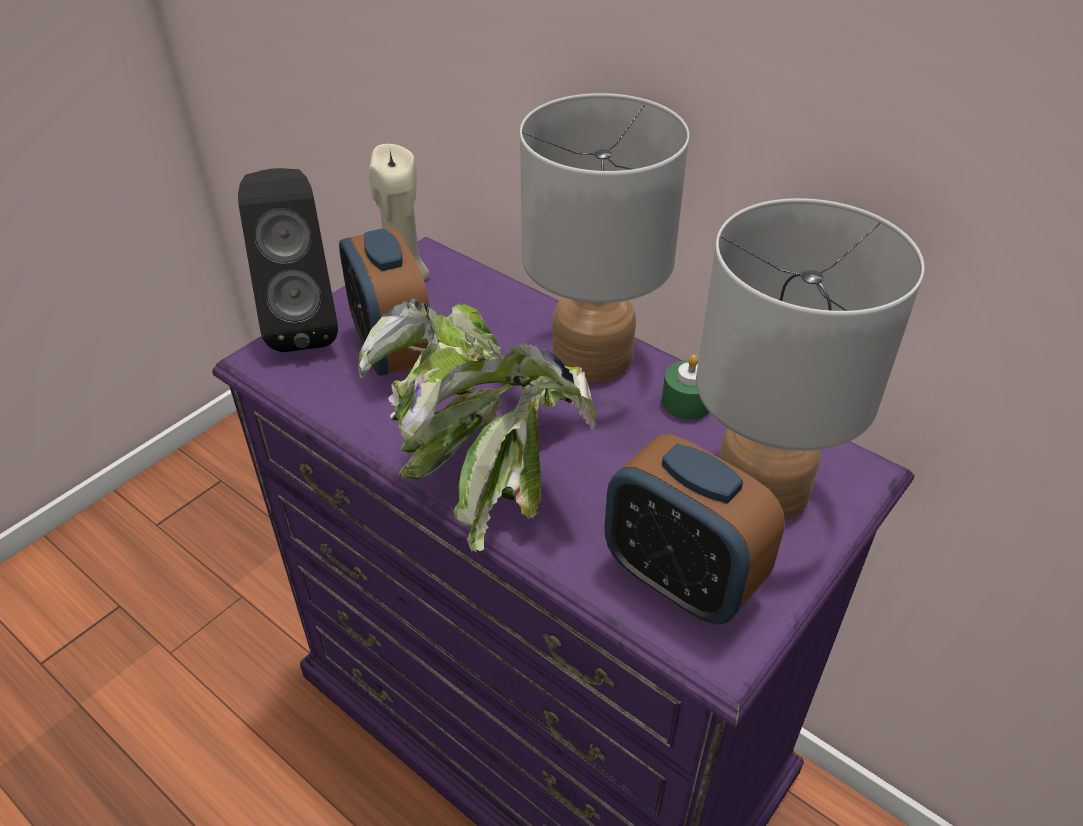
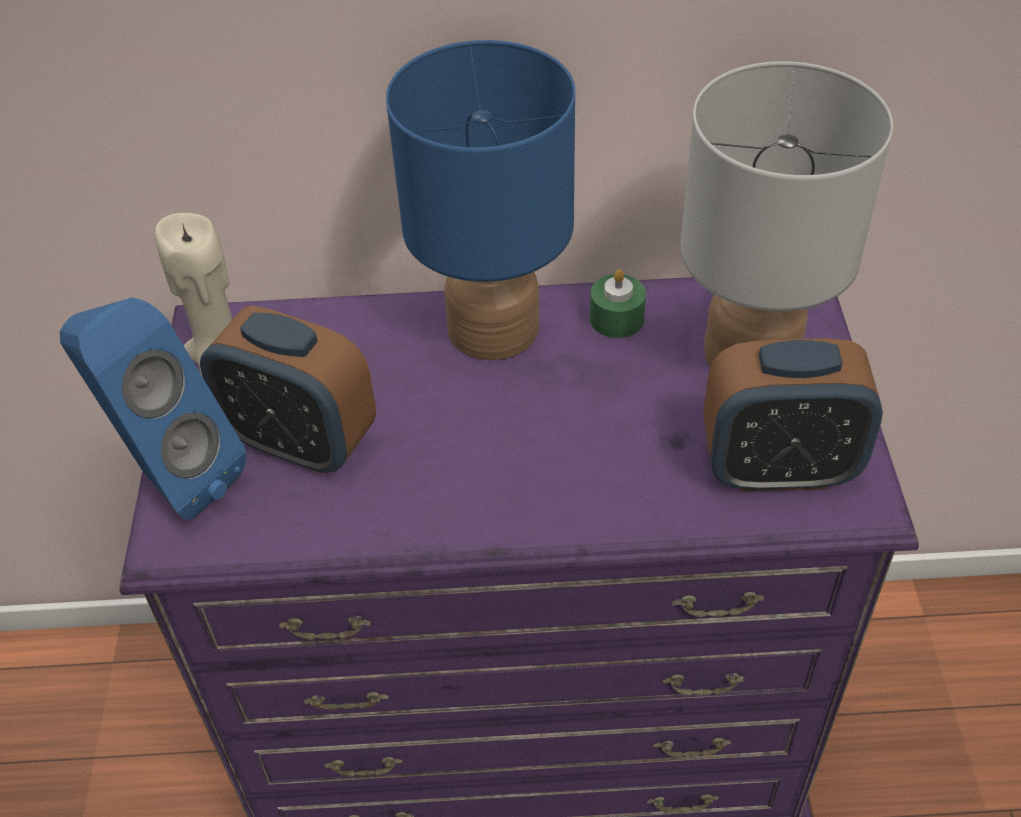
camera: 40 degrees left, 5 degrees up
(304, 325) = (172, 476): black speaker -> blue speaker
(490, 472) = (534, 490): potted plant -> none
(592, 356) = (492, 327): grey table lamp -> blue table lamp

